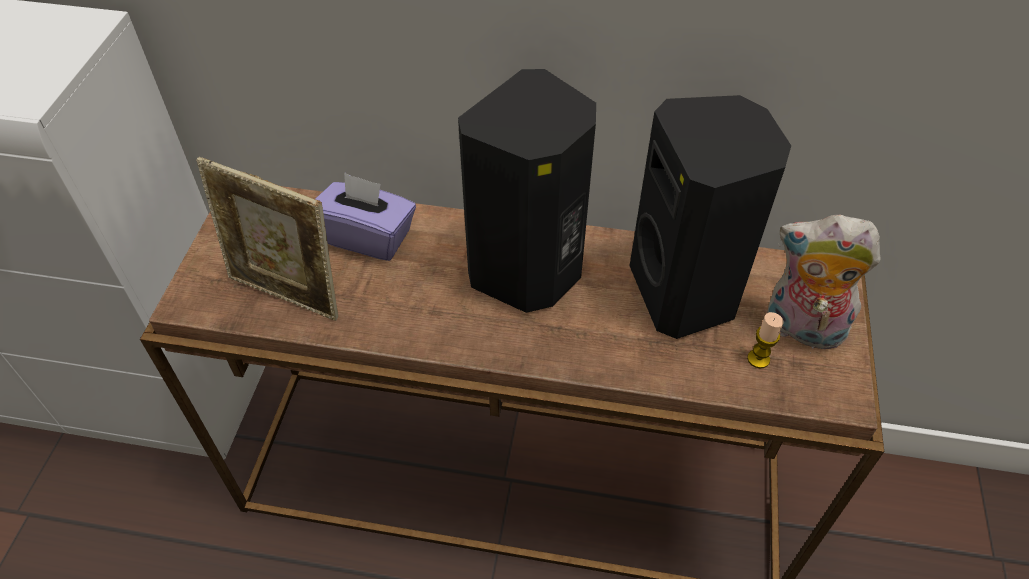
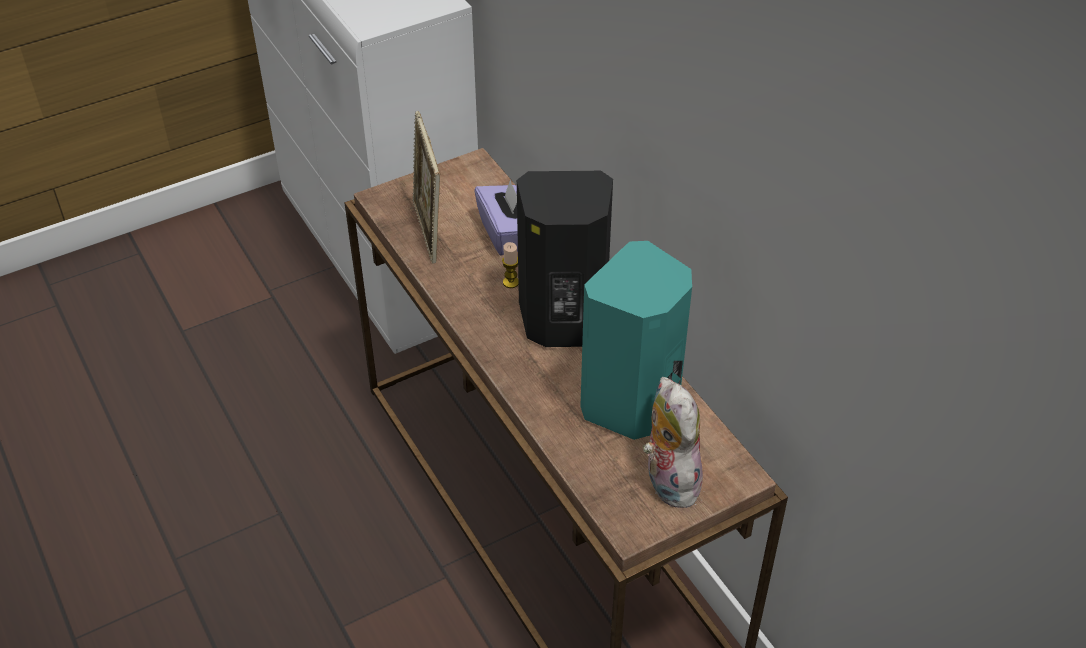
camera: 50 degrees right, 5 degrees down
(686, 292) = (633, 405): black speaker -> turquoise speaker
(758, 359) = (615, 470): candle -> candle (511, 282)

